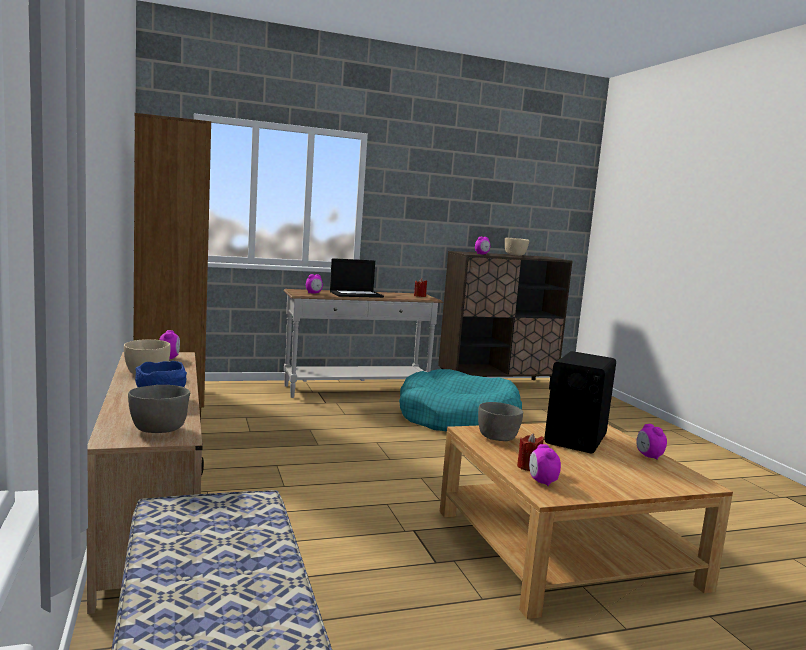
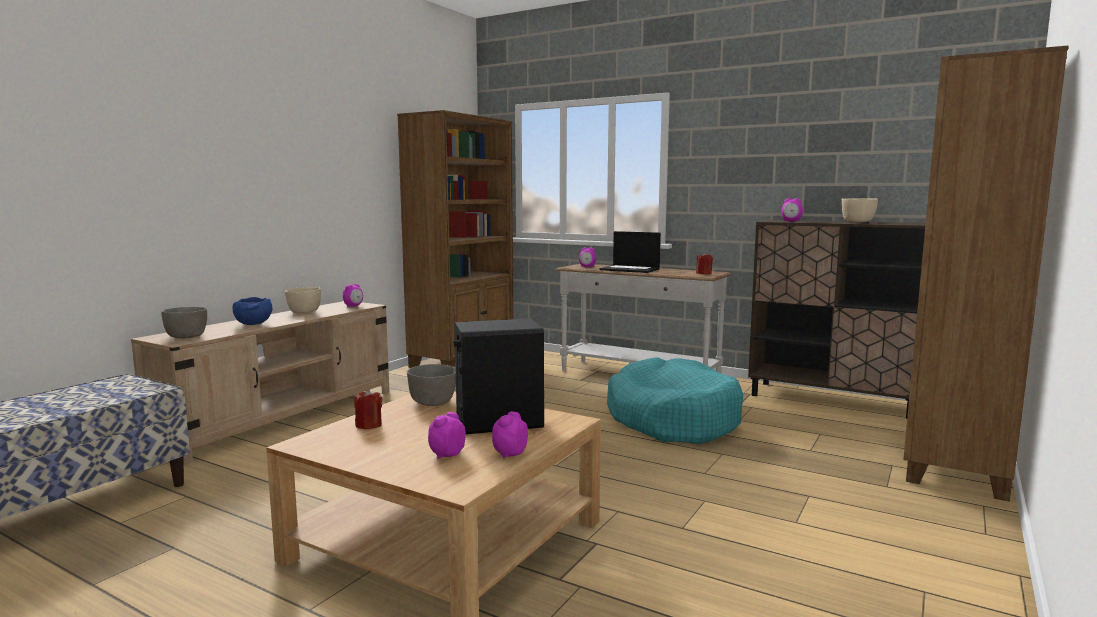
camera: 50 degrees right, 0 degrees up
(542, 482) = (334, 435): alarm clock -> alarm clock (446, 455)
(615, 409) = (953, 461): none -> brown bookcase

